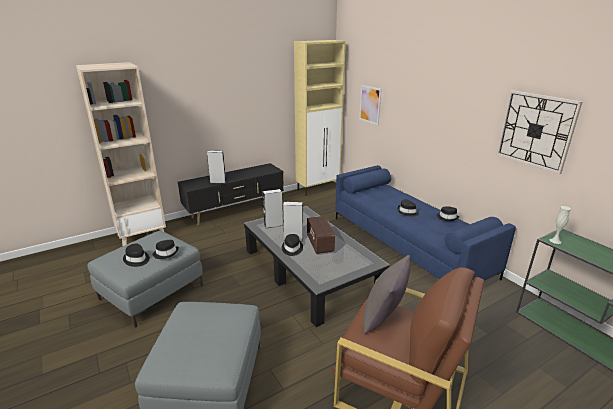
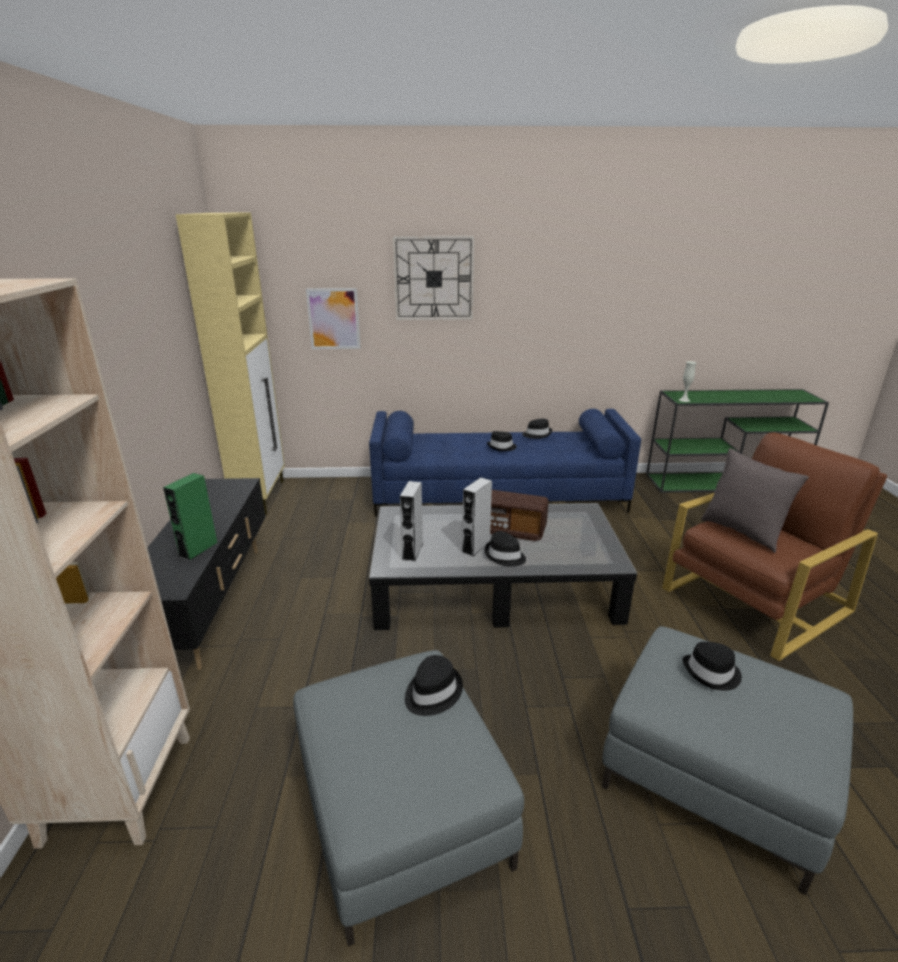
camera: 60 degrees left, 0 degrees up
(137, 259) = (423, 746): black hat -> black hat (712, 673)
(218, 182) = (198, 549): grey speaker -> green speaker
(535, 130) = (617, 296): wall clock -> wall clock (434, 278)

